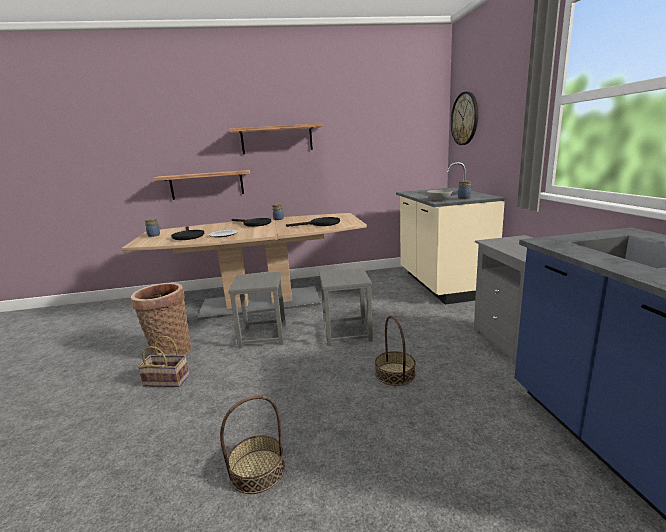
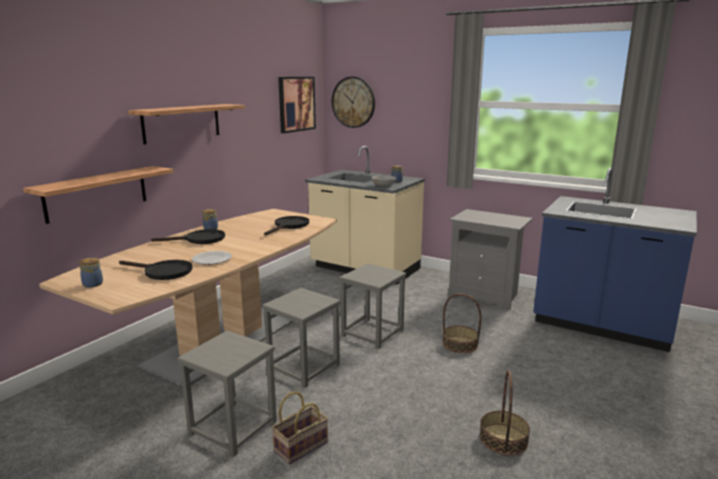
camera: 50 degrees left, 0 degrees up
(170, 351) = (233, 428): basket -> grey stool
(407, 124) = (296, 104): none -> picture

